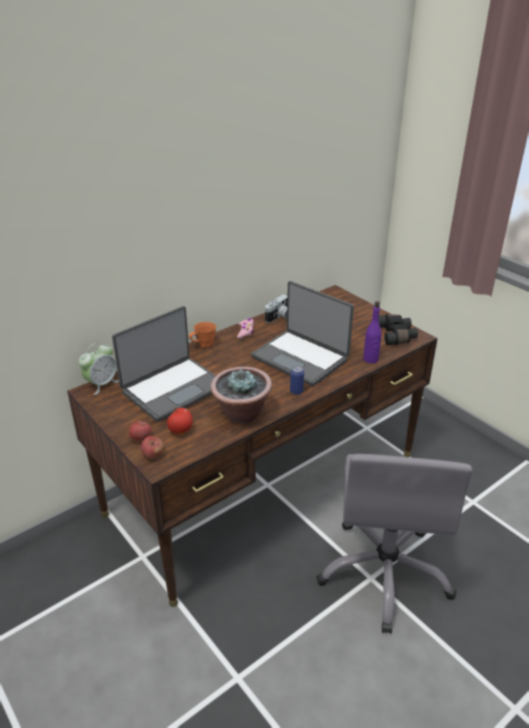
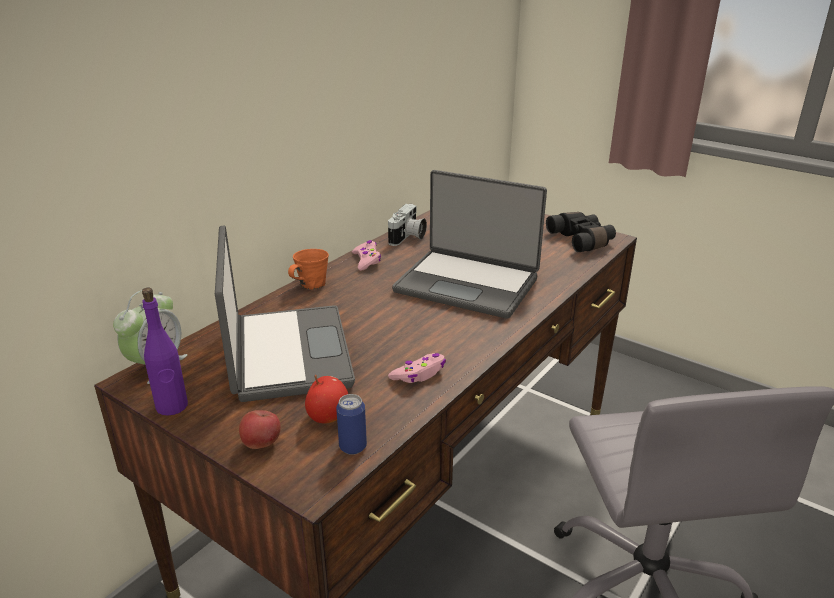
camera: 15 degrees left, 5 degrees down
(153, 455) = (295, 468): apple -> none
(173, 389) = (286, 354): laptop -> laptop turned 45 degrees counterclockwise
(241, 413) = (419, 374): potted plant -> pink game controller
(296, 391) = (487, 329): can -> can (353, 447)
(370, 359) = (567, 273): purple bottle -> purple bottle (172, 406)

